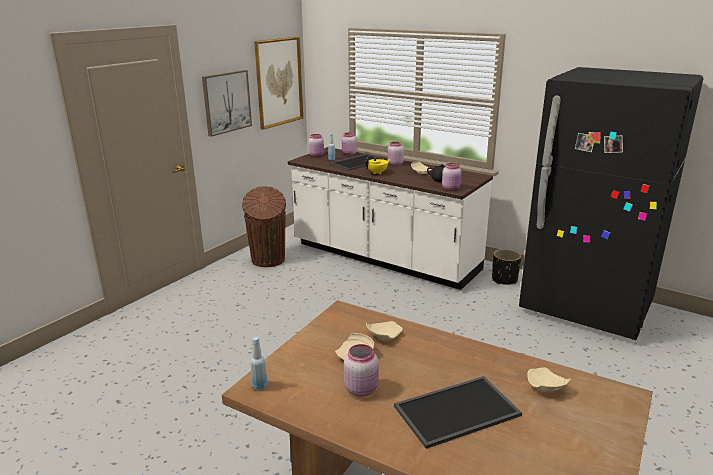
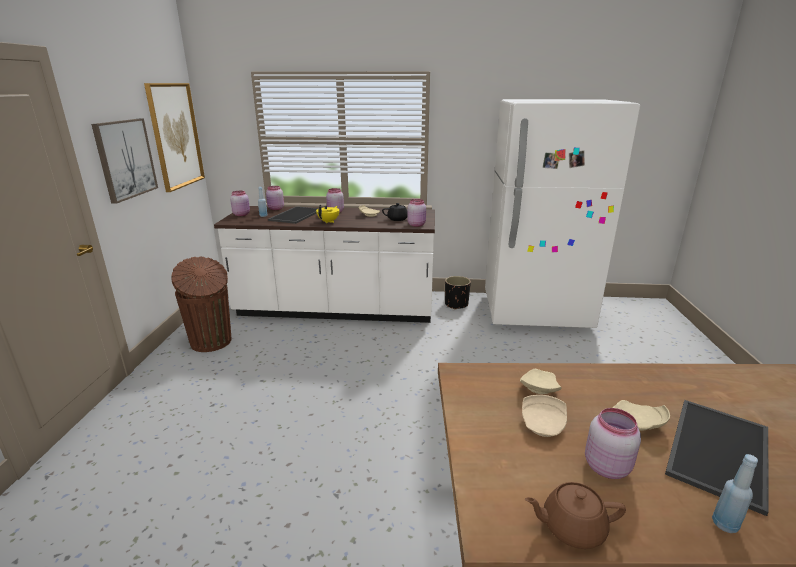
camera: 30 degrees left, 0 degrees up
(260, 386) = (497, 520): blue bottle -> blue bottle (725, 524)
(294, 404) = (571, 527): none -> brown teapot
(545, 387) = (735, 391): beige plate -> beige plate (638, 423)
(586, 308) = (536, 312): black fridge -> white fridge

